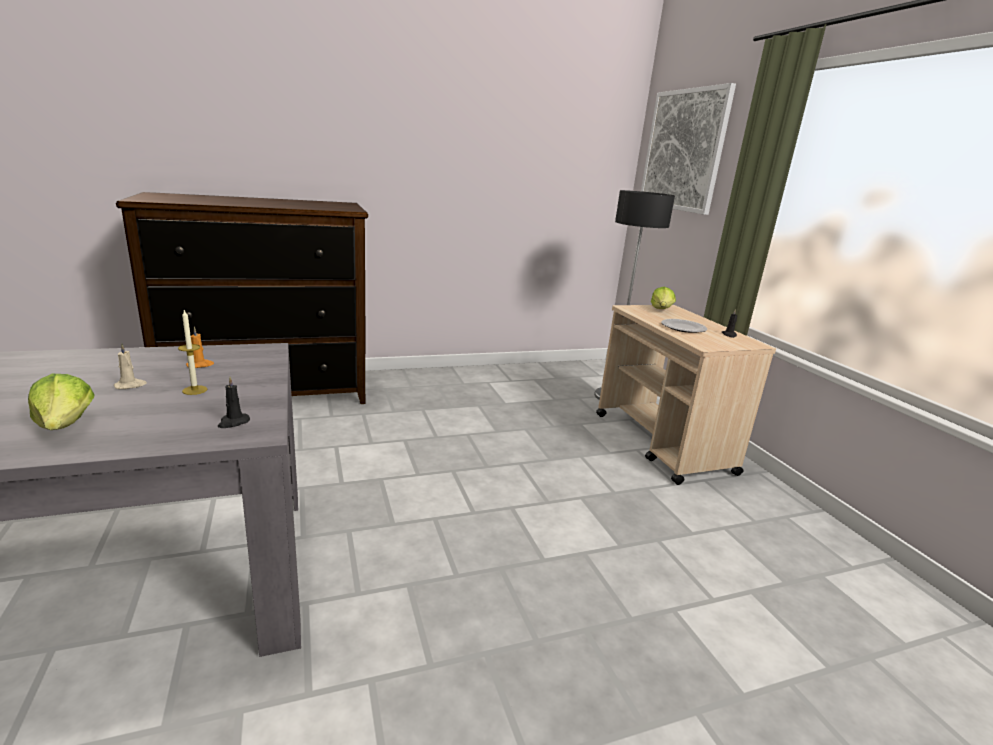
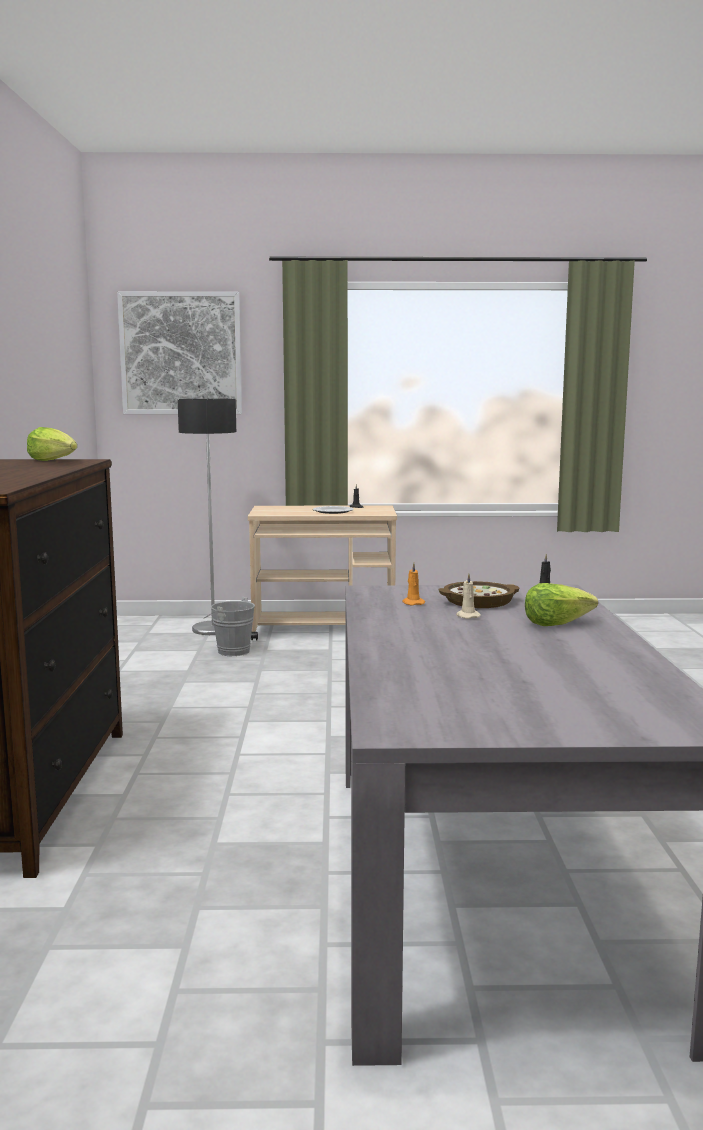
camera: 70 degrees left, 10 degrees down
(194, 390) = (479, 602): candle -> bowl
(563, 411) = (230, 651): none -> grey bucket
(661, 310) = (273, 509): lettuce -> lettuce (54, 461)

